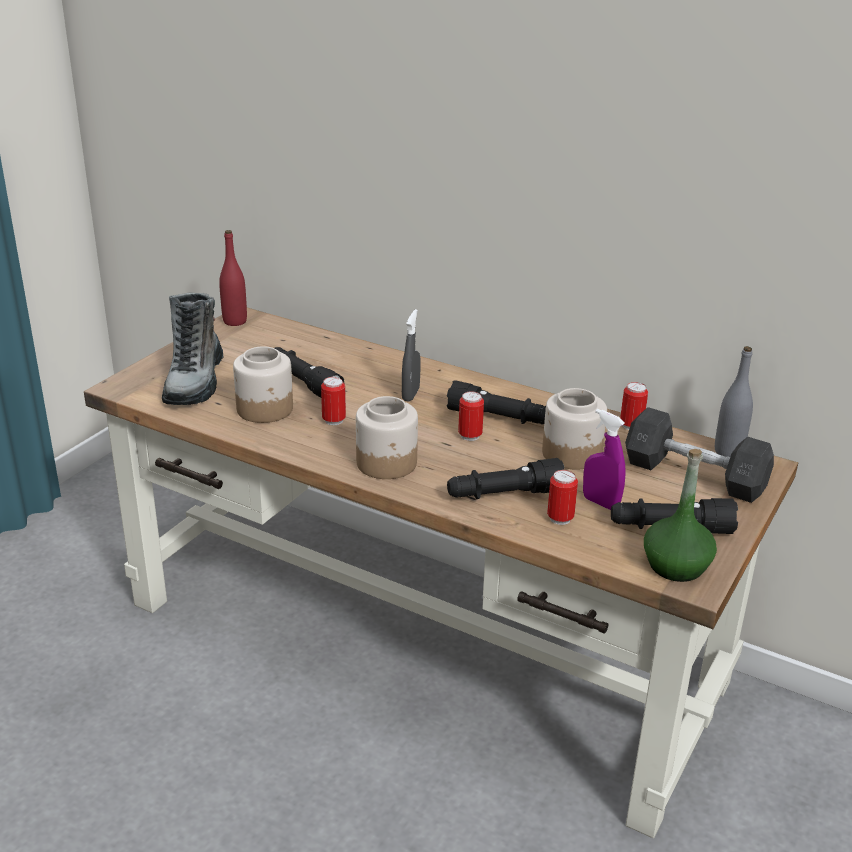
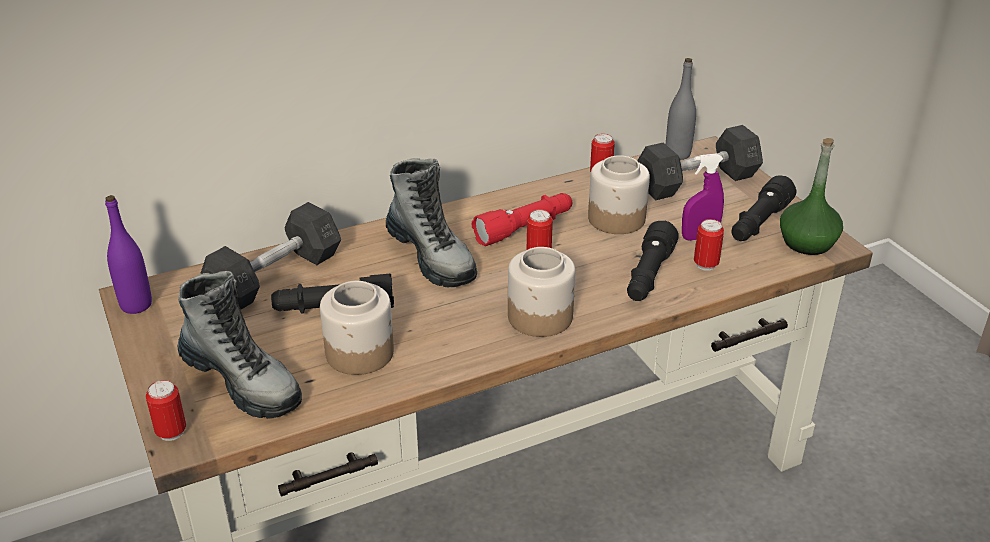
camera: 55 degrees left, 5 degrees up
(235, 321) = (136, 305): red bottle -> purple bottle
(315, 350) = (275, 277): none -> grey dumbbell
(334, 420) = (431, 318): can -> can (171, 432)
(410, 394) = (432, 256): grey spray bottle -> boot
(499, 418) = (524, 228): black flashlight -> red flashlight

